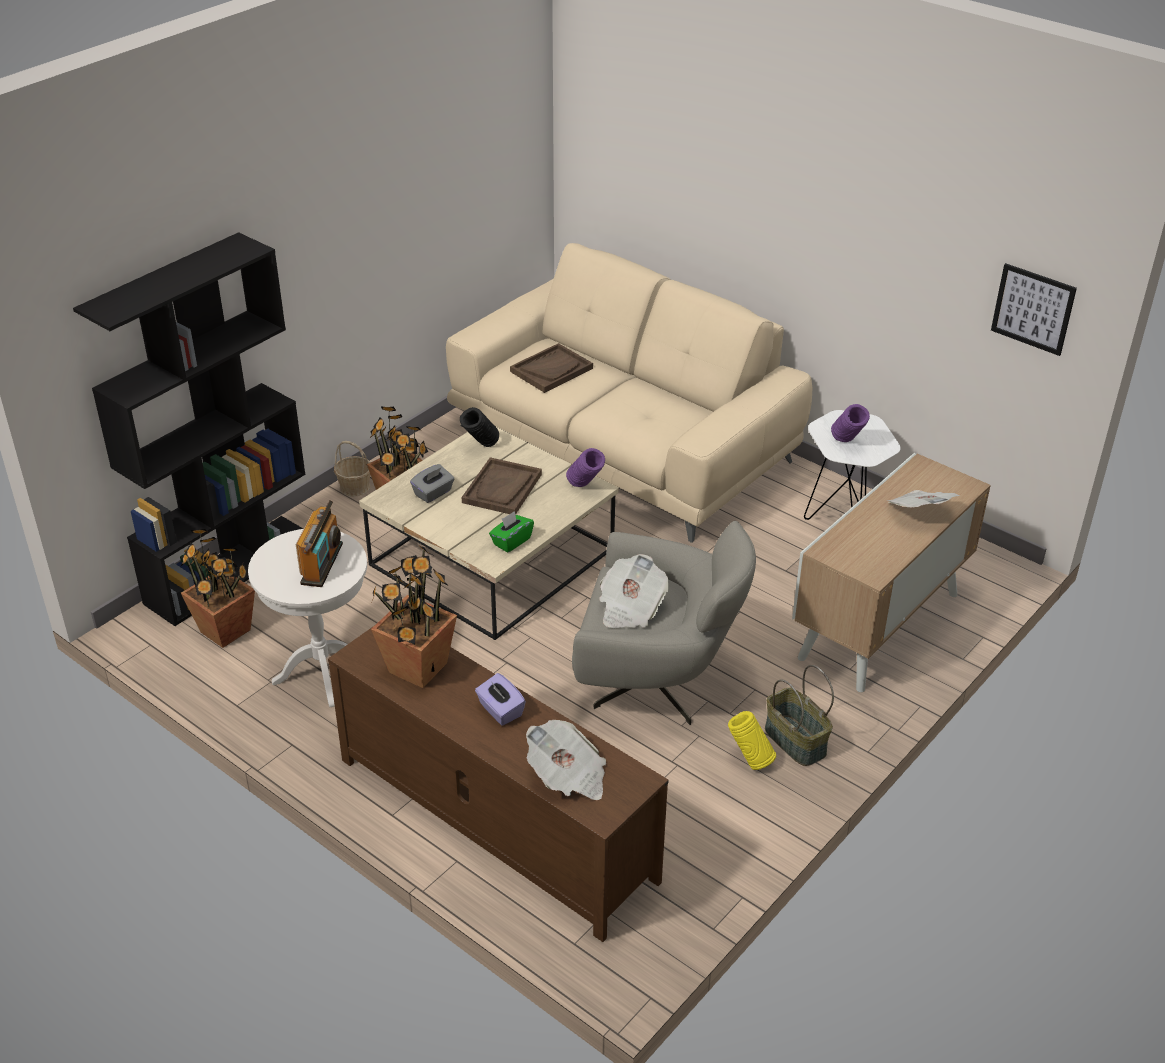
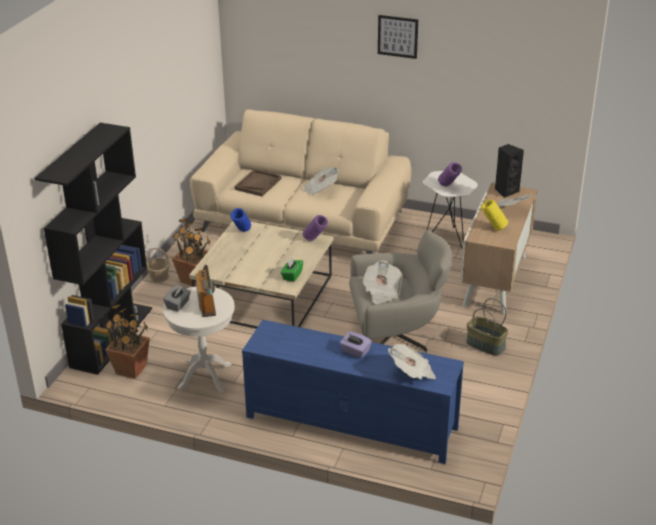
camera: 20 degrees left, 5 degrees down
(417, 668) = (295, 343): potted plant -> none
(433, 493) = (230, 261): grey tissue box -> grey tissue box (178, 304)
(480, 447) = (241, 232): black vase -> blue vase
(494, 818) = (350, 422): brown tv stand -> blue tv stand
(502, 488) = (268, 251): brown tray -> none
(643, 400) = (320, 189): none -> newspaper
(749, 760) = (467, 360): yellow vase -> yellow vase (493, 228)
(932, 476) = (506, 191): none -> black speaker
(1033, 309) = (537, 91): picture -> picture (397, 36)

